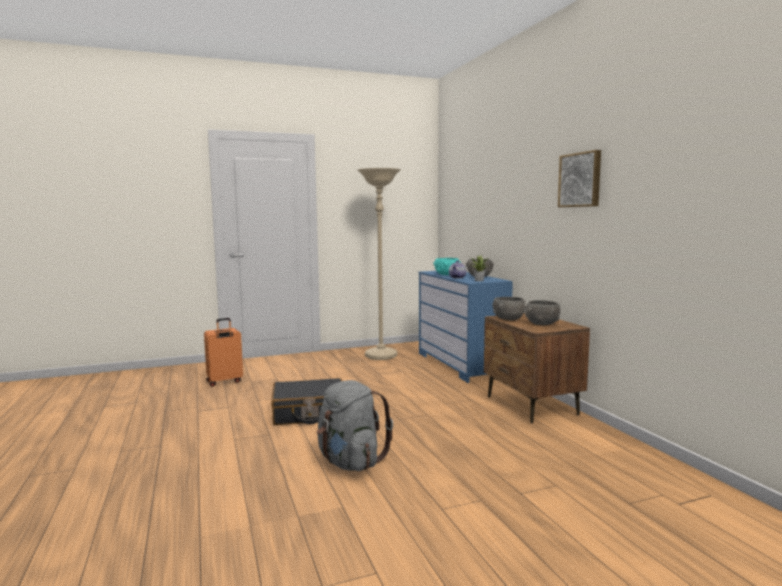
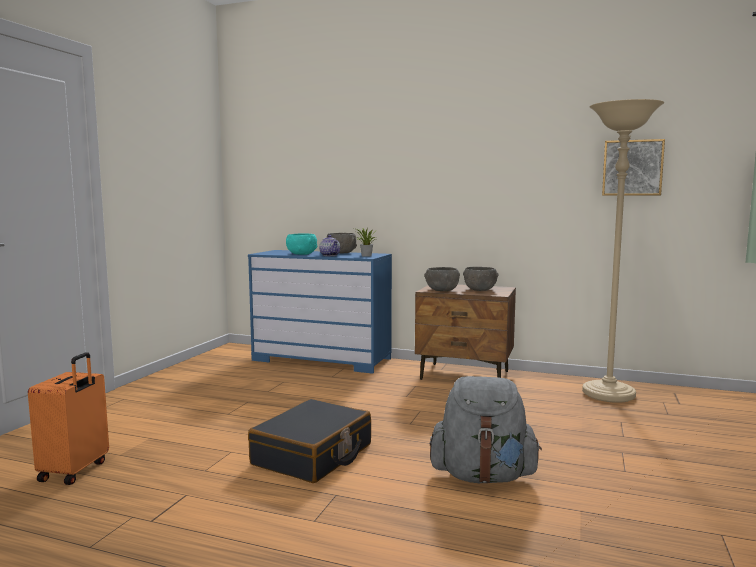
camera: 50 degrees left, 0 degrees up
(381, 356) = (216, 373): beige floor lamp -> beige floor lamp (608, 394)
(580, 180) = (493, 147): picture -> picture (632, 168)

